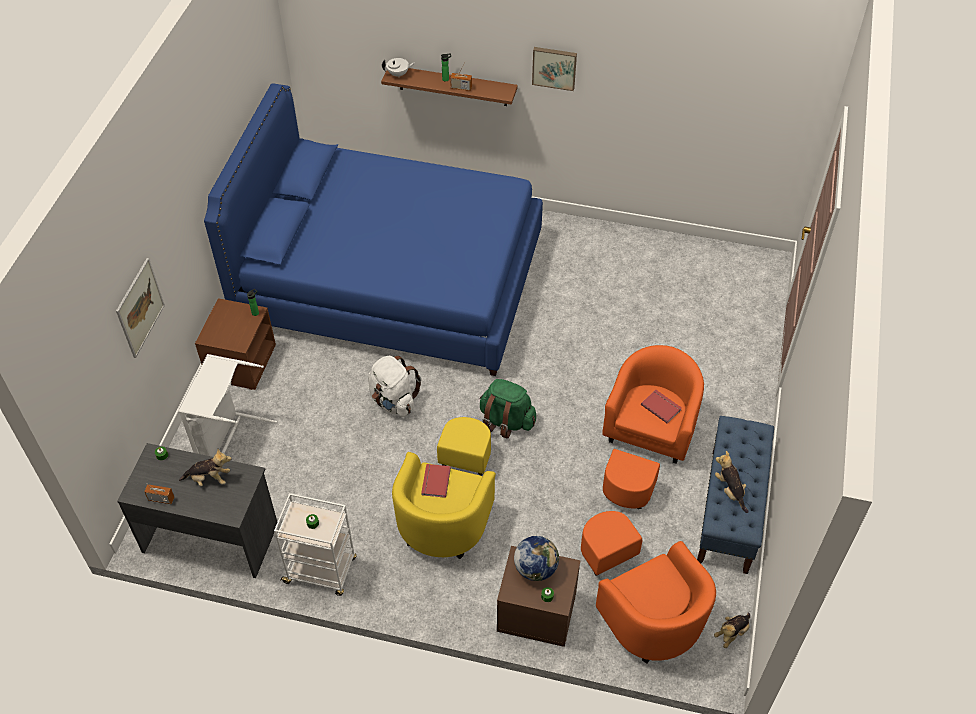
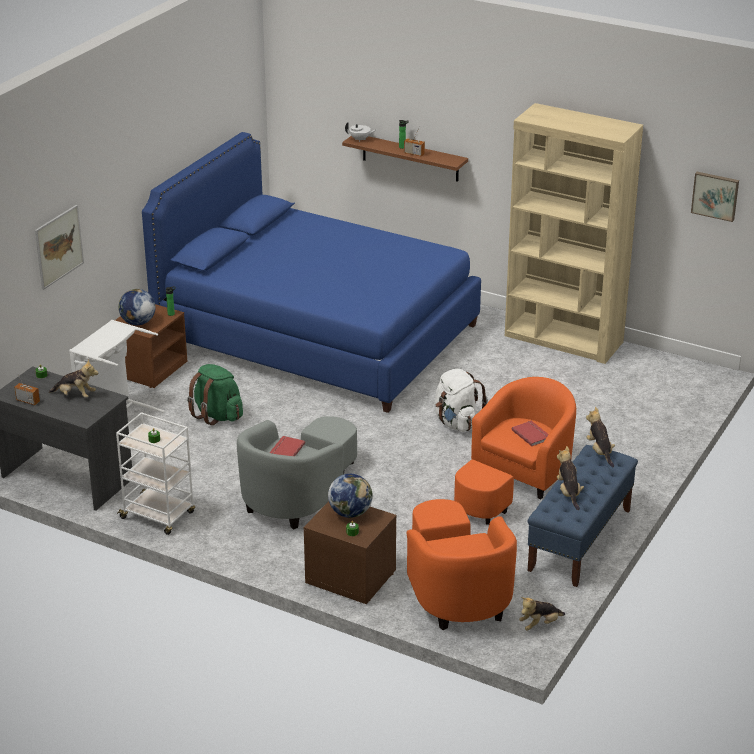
camera: 15 degrees right, 20 degrees down
(225, 333) = (138, 323): none -> globe
(393, 401) = (280, 415): white backpack -> white backpack (456, 423)
(448, 510) = (297, 495): yellow armchair -> grey armchair
(506, 421) = (383, 444): green backpack -> green backpack (217, 415)
(554, 67) = (501, 139): picture -> picture (715, 195)
(625, 242) = (563, 339): none -> beige bookcase
(738, 425) = (600, 452): none -> plush toy

